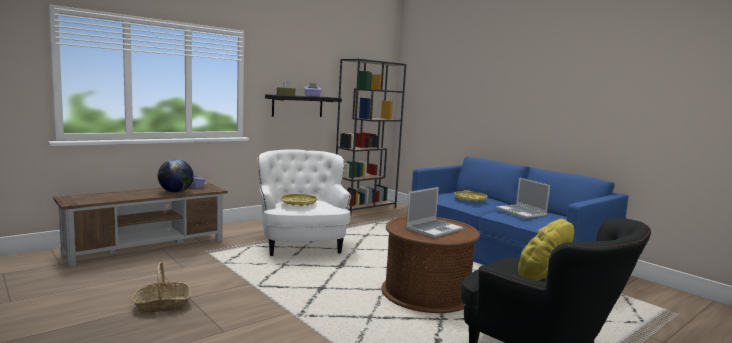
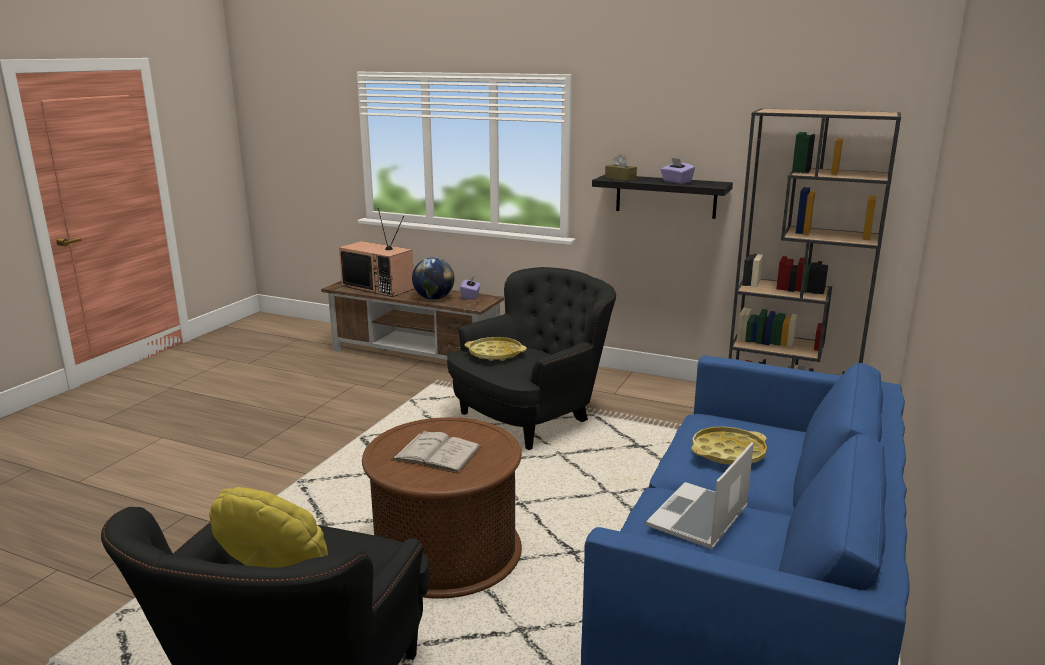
camera: 65 degrees right, 10 degrees up
(110, 196) = (379, 287): none -> television
(162, 305) = (280, 413): basket -> none
(301, 244) = (531, 417): white armchair -> black armchair
(434, 229) = (437, 453): laptop -> white book

